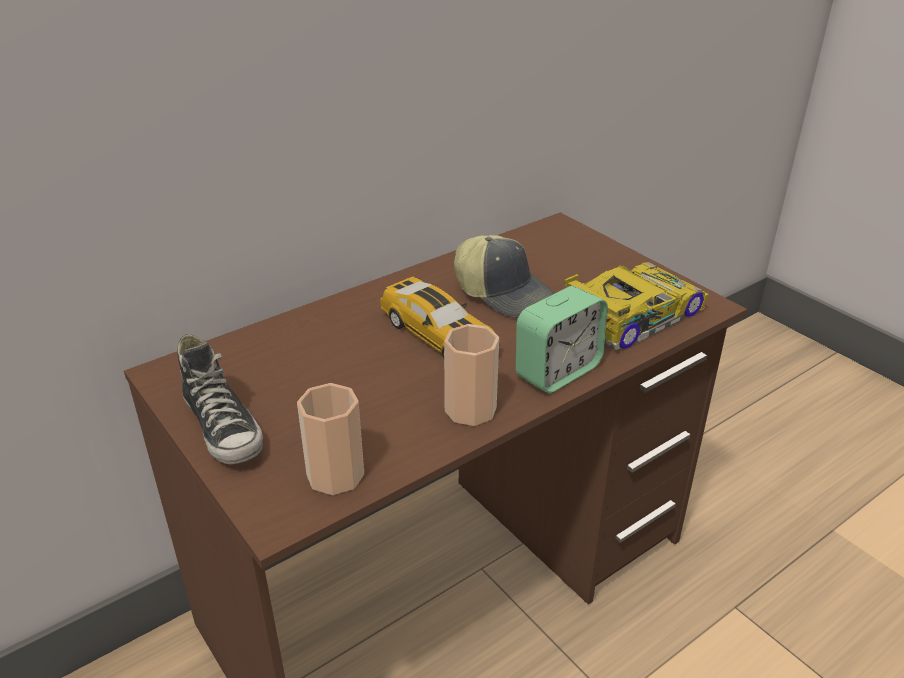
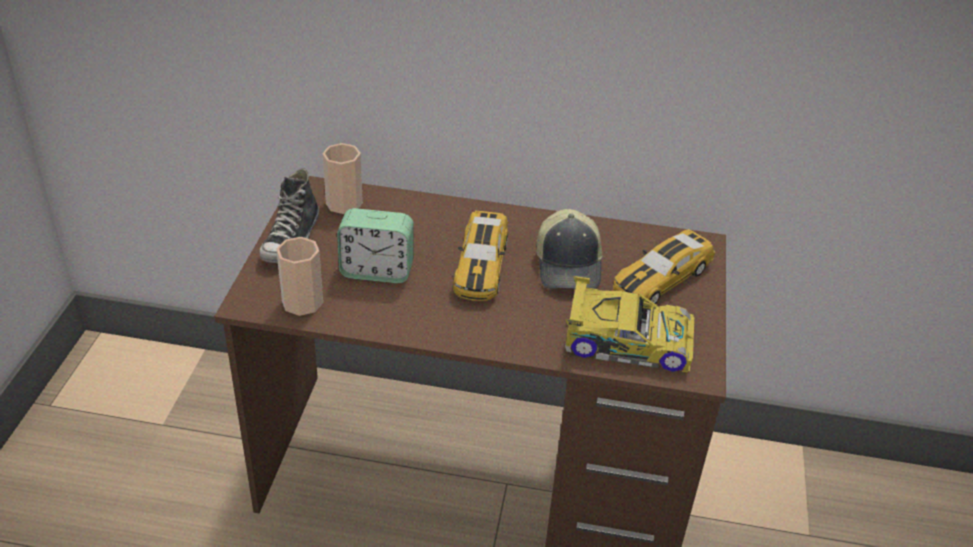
camera: 45 degrees right, 5 degrees up
(470, 409) = (422, 321): cup -> cup (344, 203)
(558, 371) = (510, 338): alarm clock -> alarm clock (377, 271)
(576, 262) = (661, 279): none -> toy car

